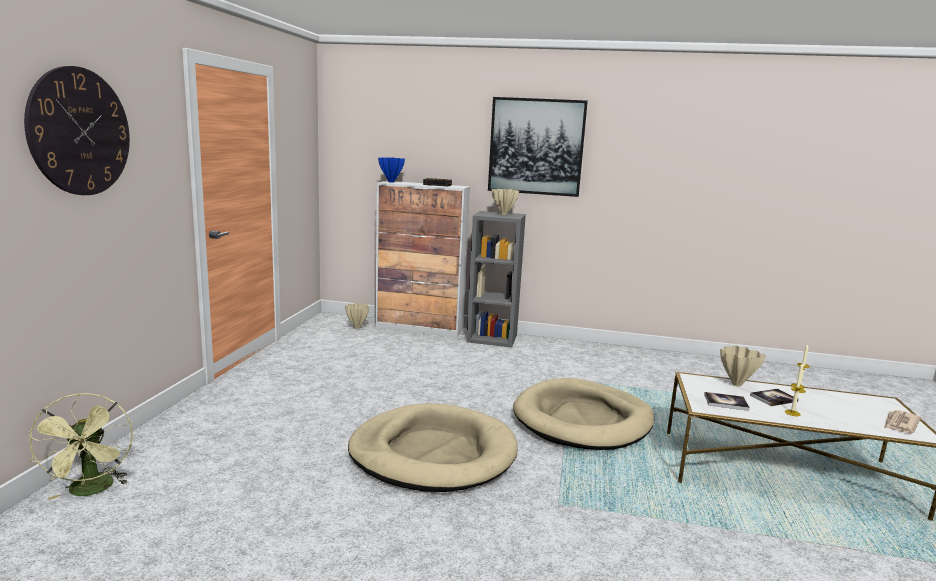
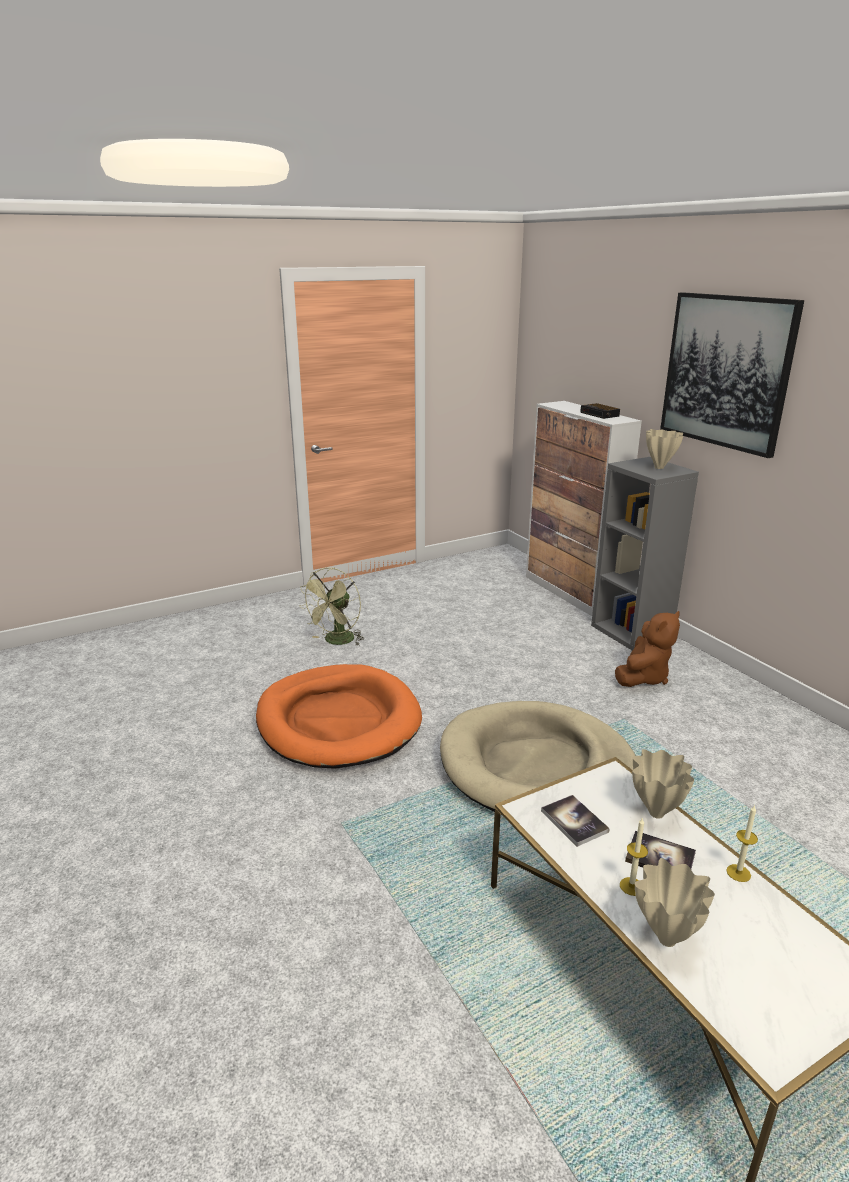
camera: 50 degrees right, 10 degrees up
(80, 132) = (151, 359): wall clock -> none
(91, 491) = (130, 639): green fan -> green fan (336, 642)
(357, 327) = (508, 571): beige vase -> beige vase (666, 938)
(391, 182) = (556, 404): blue vase -> none
(433, 454) = (338, 721): beige dog bed -> orange dog bed
(540, 357) = (643, 677): none -> brown plush toy
(900, 424) = (778, 1015): newspaper -> none

